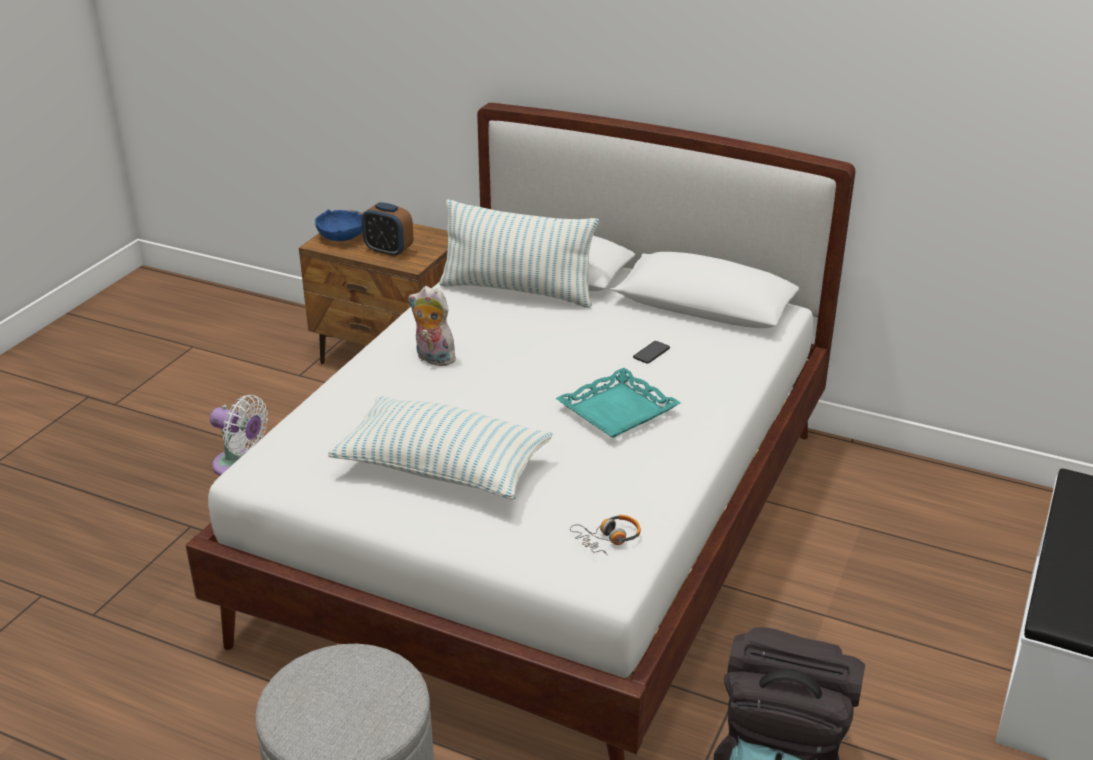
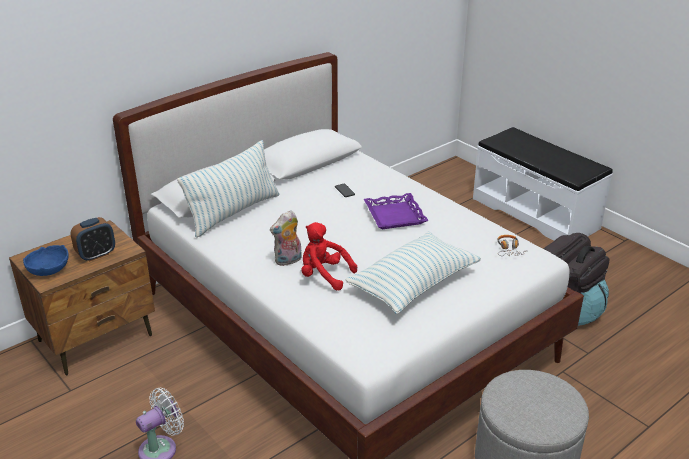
camera: 65 degrees left, 0 degrees up
(414, 392) = (324, 275): none -> red plush toy
(617, 410) = (394, 215): turquoise tray -> purple tray

